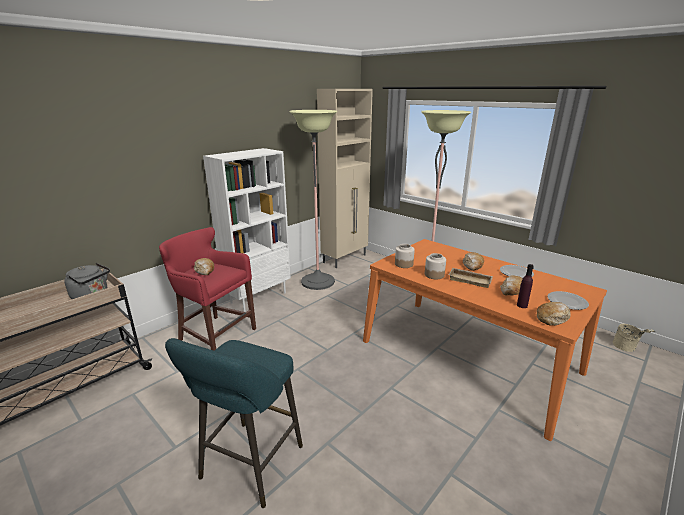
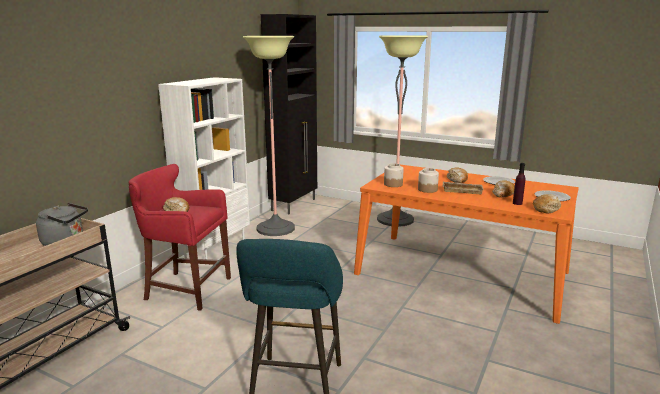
camera: 15 degrees left, 5 degrees down
(345, 258) = (294, 204): beige cabinet -> black cabinet
(626, 348) = (593, 249): beige bucket -> none

